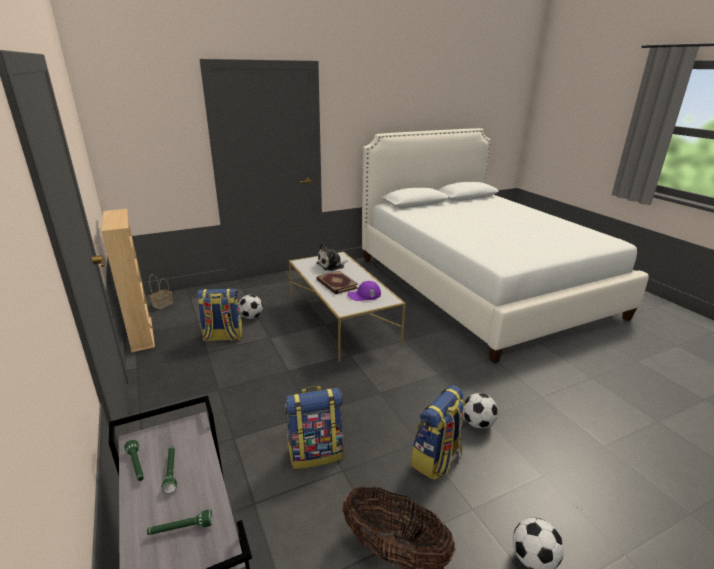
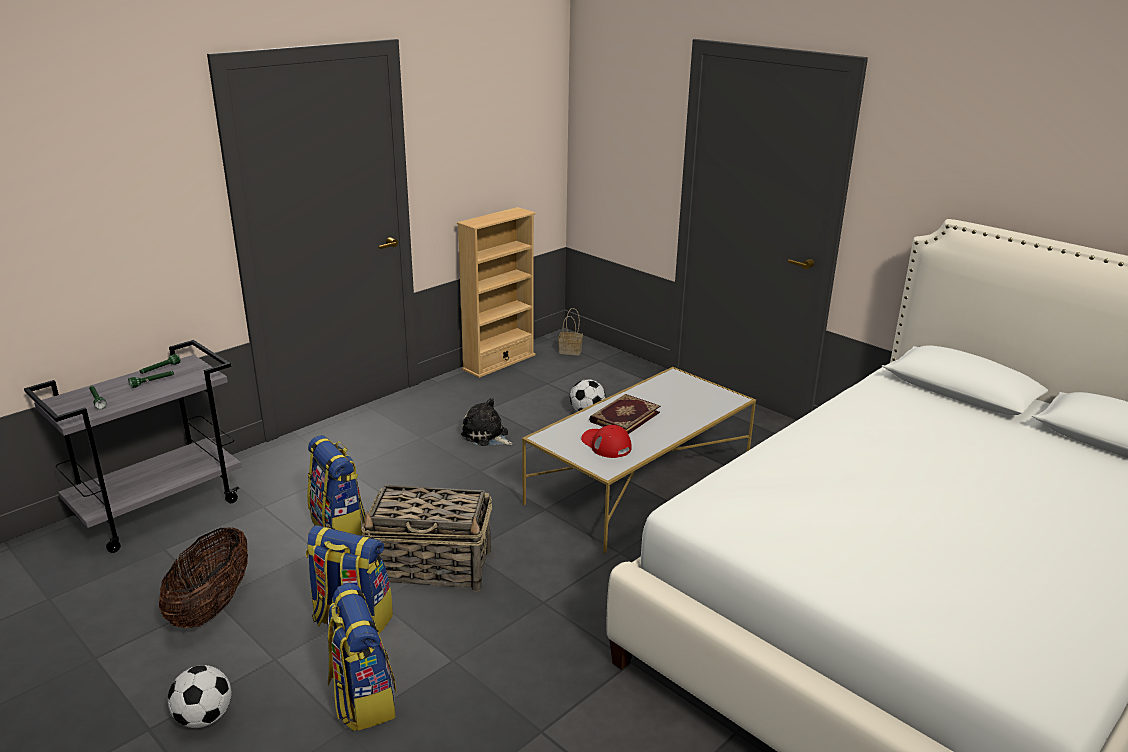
camera: 70 degrees right, 0 degrees up
(222, 337) = (526, 408): backpack -> backpack (362, 699)
(332, 265) = (687, 401): plush toy -> plush toy (486, 436)
(364, 295) = (606, 444): purple cap -> red cap
(389, 411) = (433, 567): none -> basket
(477, 423) = (436, 654): football -> none

